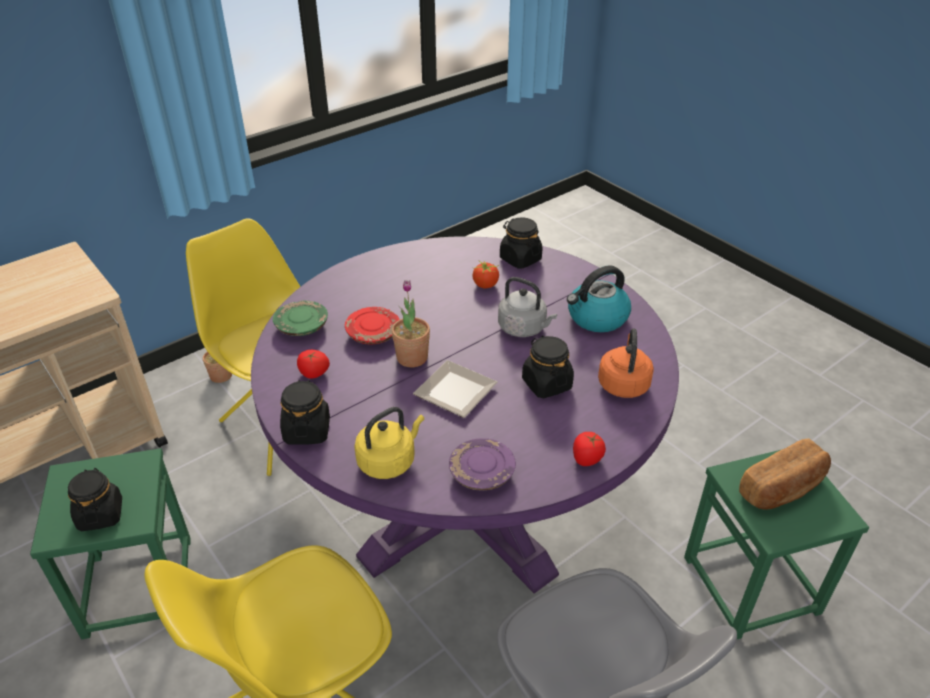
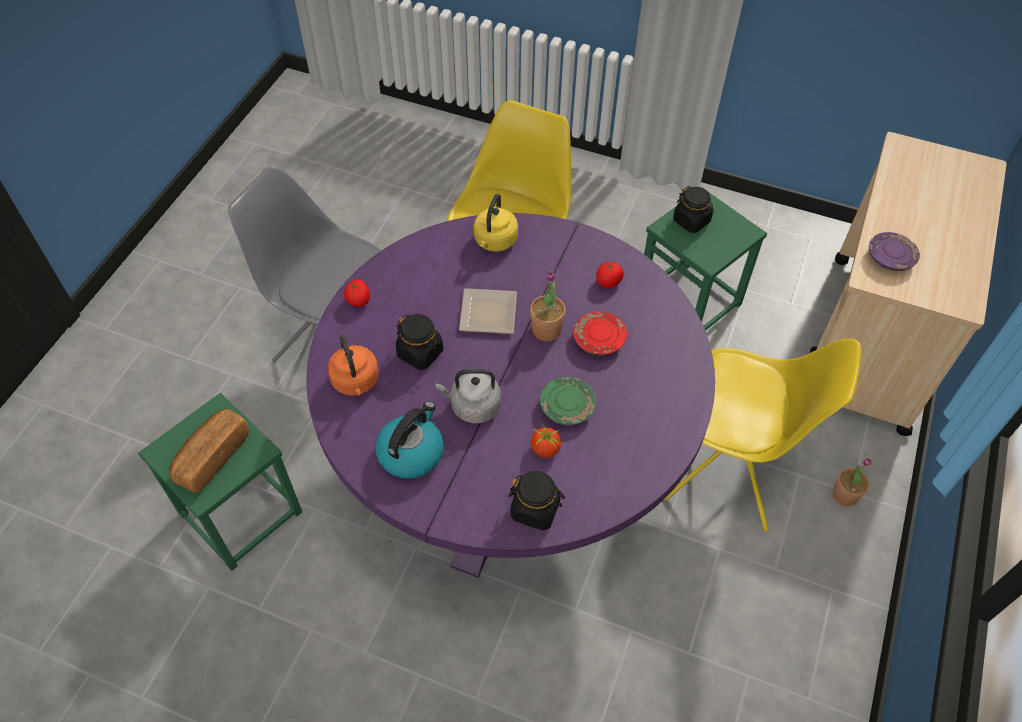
camera: 150 degrees right, 15 degrees up
(301, 326) = (664, 320): green plate -> green plate (567, 407)
(307, 430) = (568, 238): black jar -> none
(481, 473) = (427, 259): purple plate -> purple plate (890, 258)

